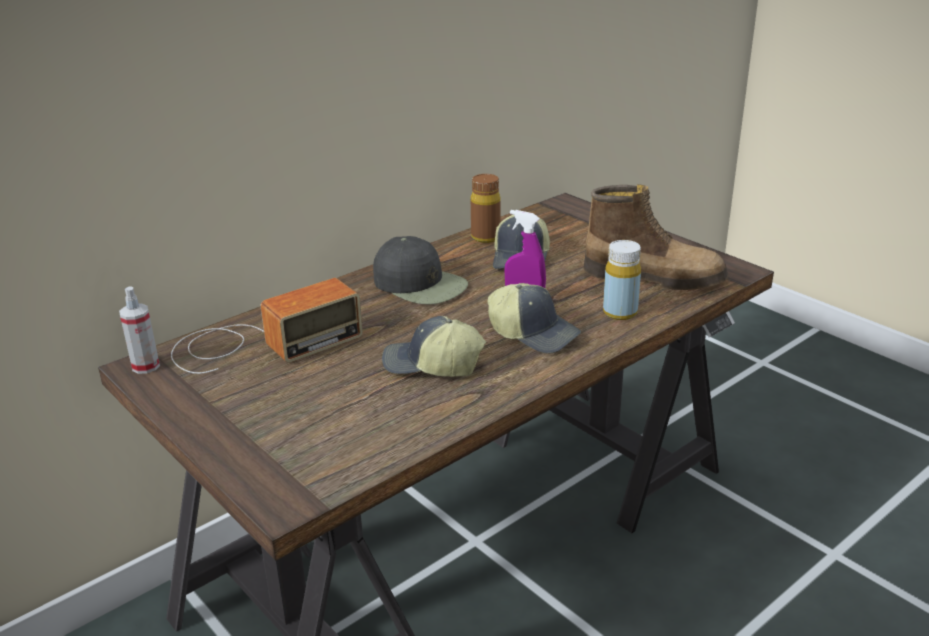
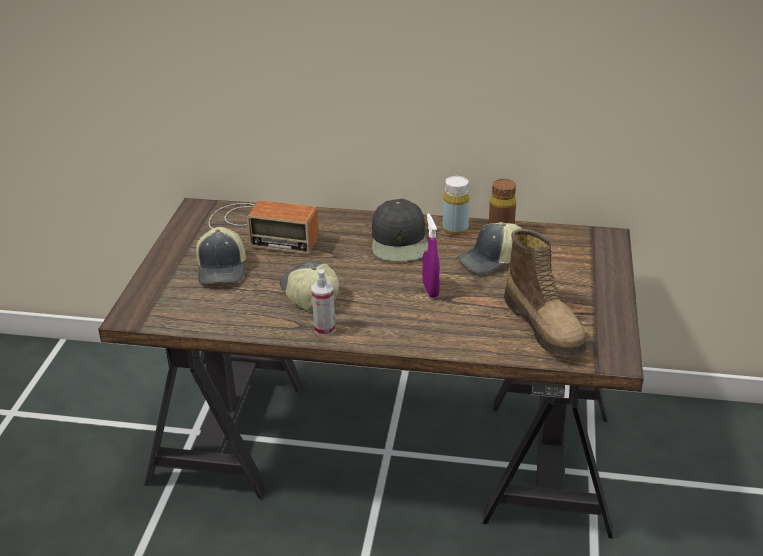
camera: 50 degrees right, 5 degrees up
(145, 366) = (199, 209): spray bottle -> spray bottle (324, 329)
(534, 333) = (395, 312): cap -> cap (223, 269)
(620, 313) = (470, 333): yellow bottle -> yellow bottle (455, 229)

